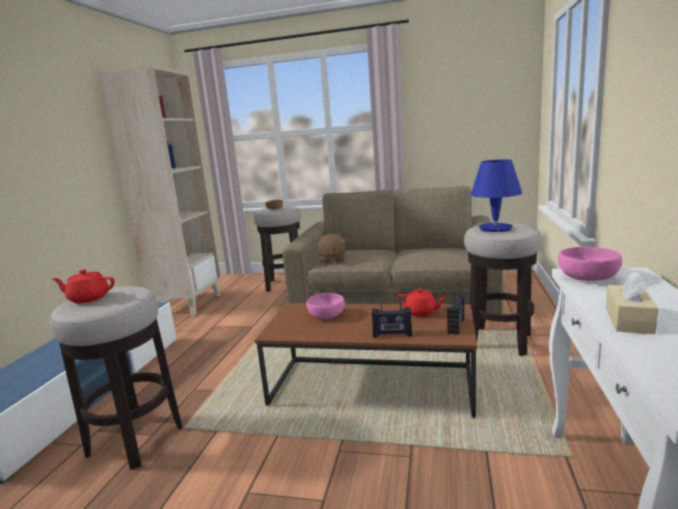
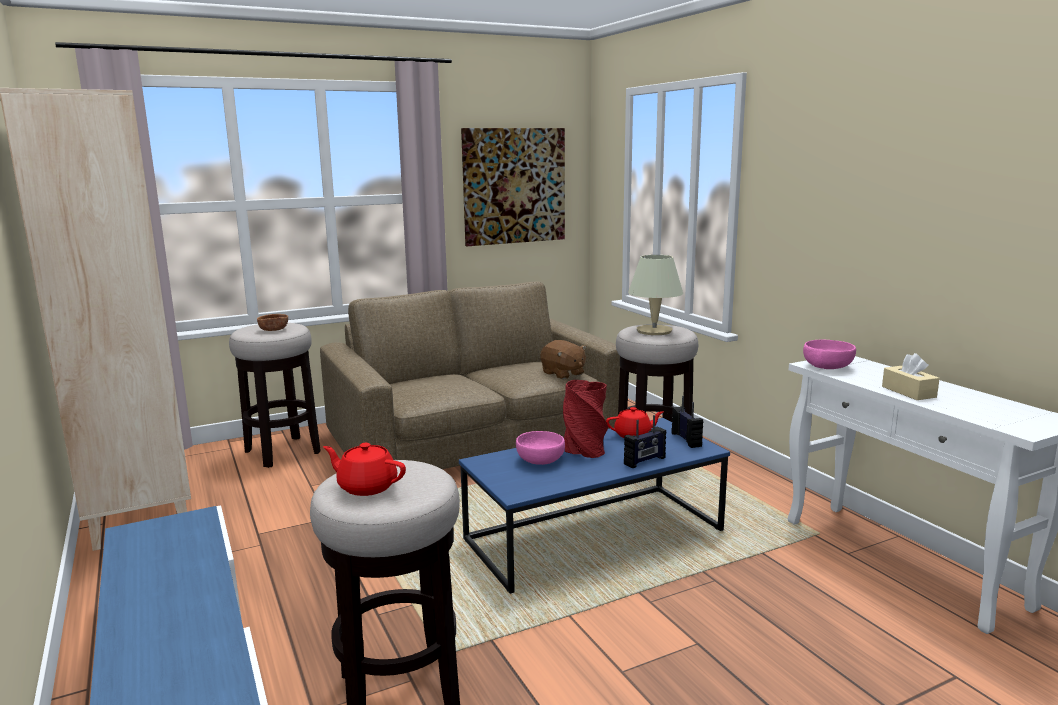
camera: 40 degrees left, 0 degrees up
(88, 298) = (366, 487): red teapot -> red teapot turned 60 degrees clockwise
(332, 259) = (420, 395): brown plush toy -> brown plush toy (563, 374)
(368, 314) = (584, 449): none -> red vase
(371, 386) = (594, 536): brown coffee table -> blue coffee table
(466, 112) = (514, 186): none -> picture
(495, 228) = (654, 331): blue table lamp -> beige table lamp

